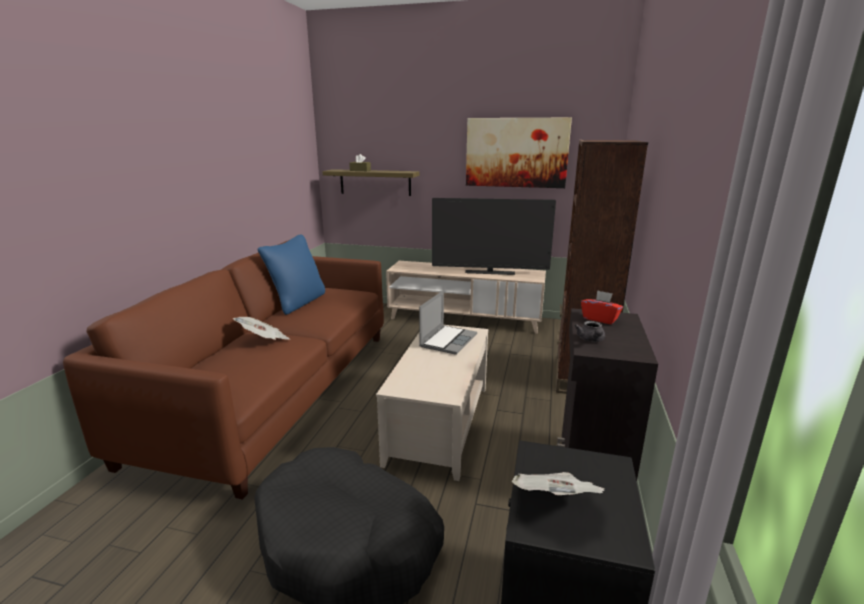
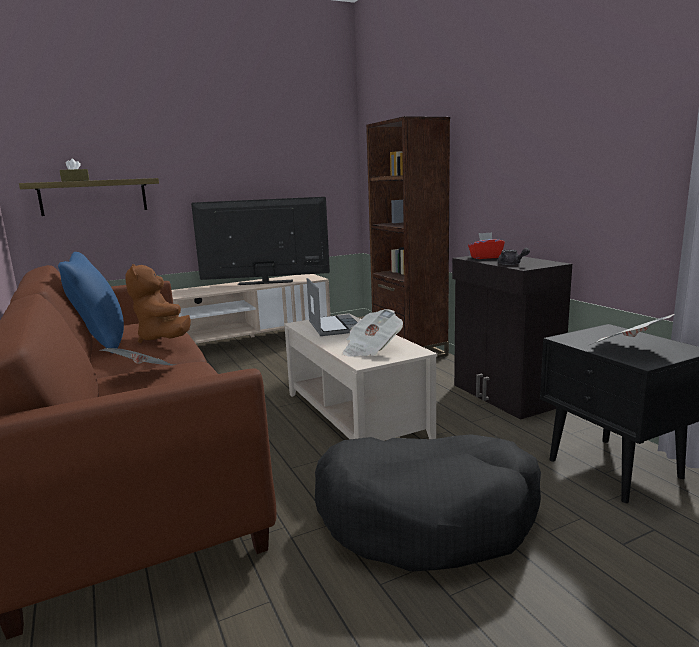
camera: 40 degrees left, 5 degrees down
(326, 312) = (163, 339): none -> brown plush toy
(424, 377) = (371, 349): none -> newspaper
(489, 273) = (265, 283): television -> television turned 150 degrees counterclockwise
(516, 153) = (264, 152): picture -> none

